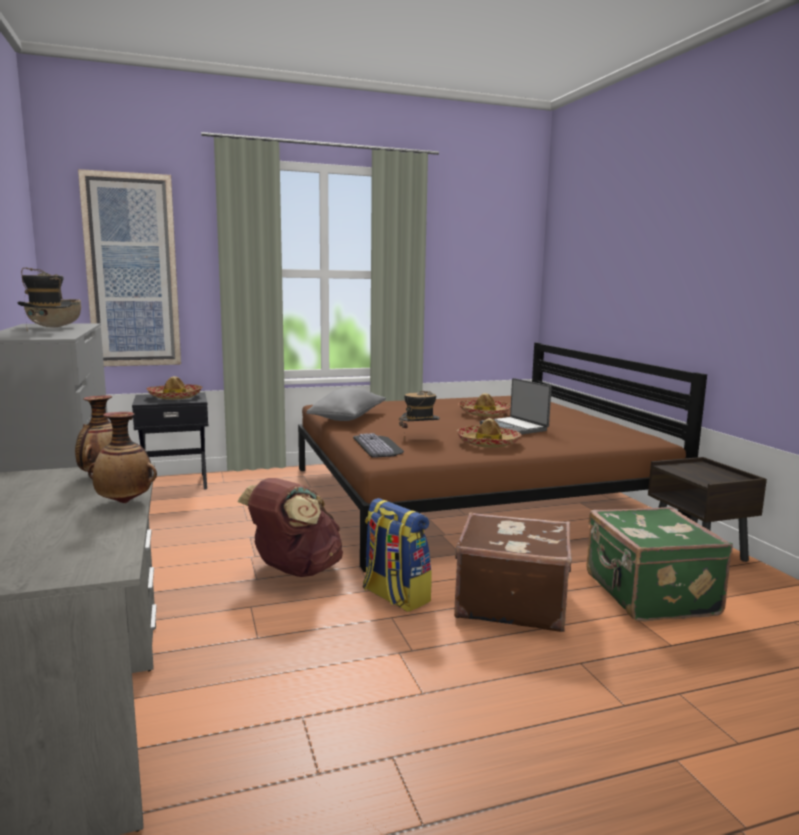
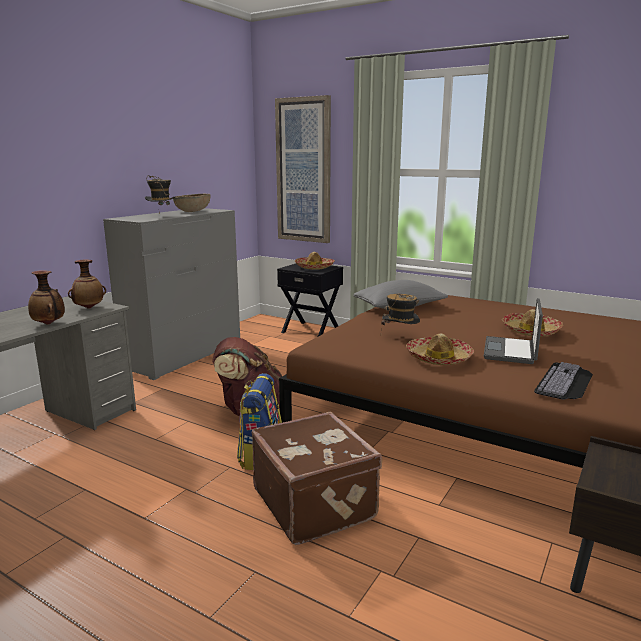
camera: 50 degrees right, 5 degrees up
(379, 446) = (348, 335): keyboard -> keyboard (566, 382)
(648, 595) = (438, 571): green suitcase -> none

